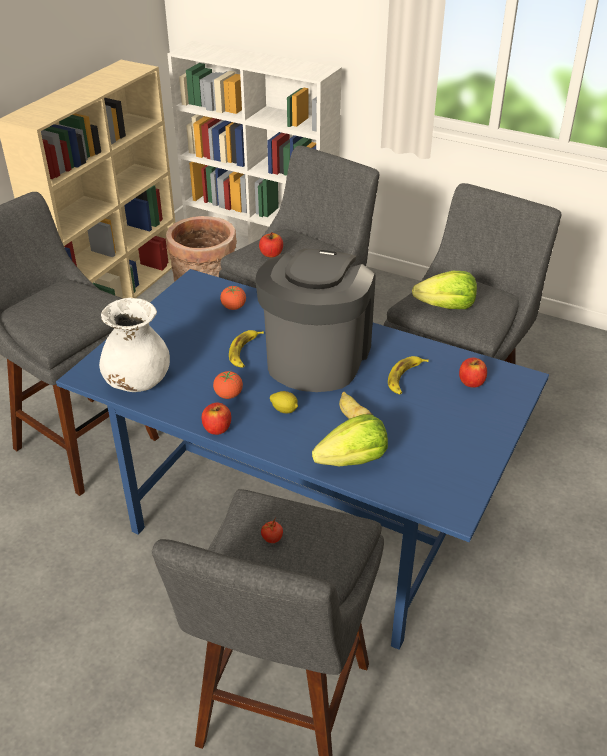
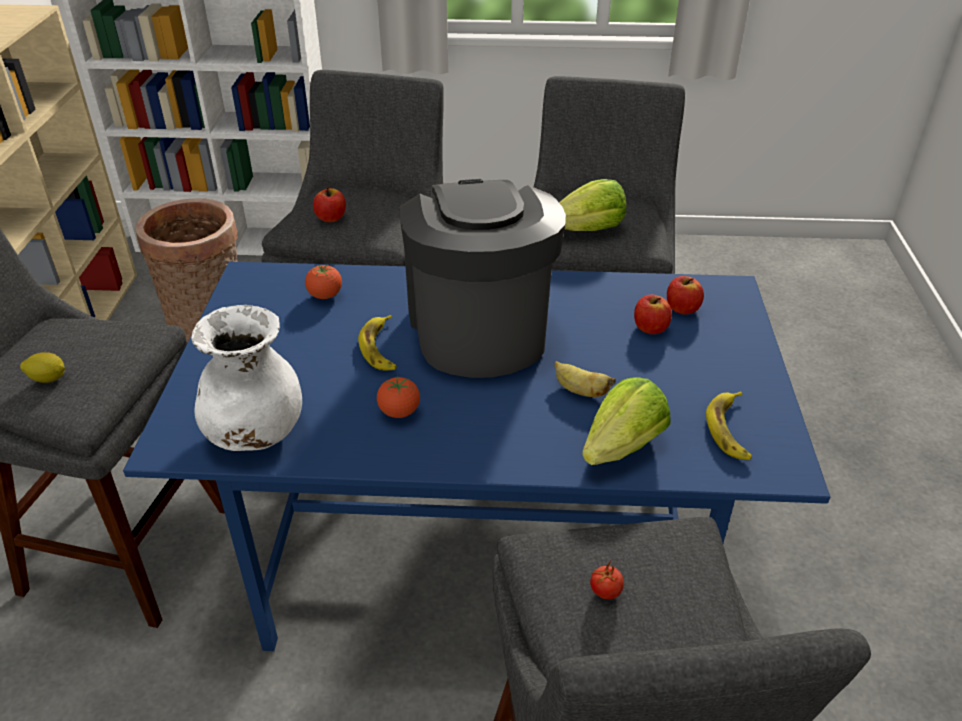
camera: 25 degrees left, 0 degrees up
(217, 428) = (415, 462): apple -> apple (650, 328)
(284, 410) = (488, 409): lemon -> lemon (48, 379)
(405, 378) = (605, 324): banana -> banana (730, 430)

